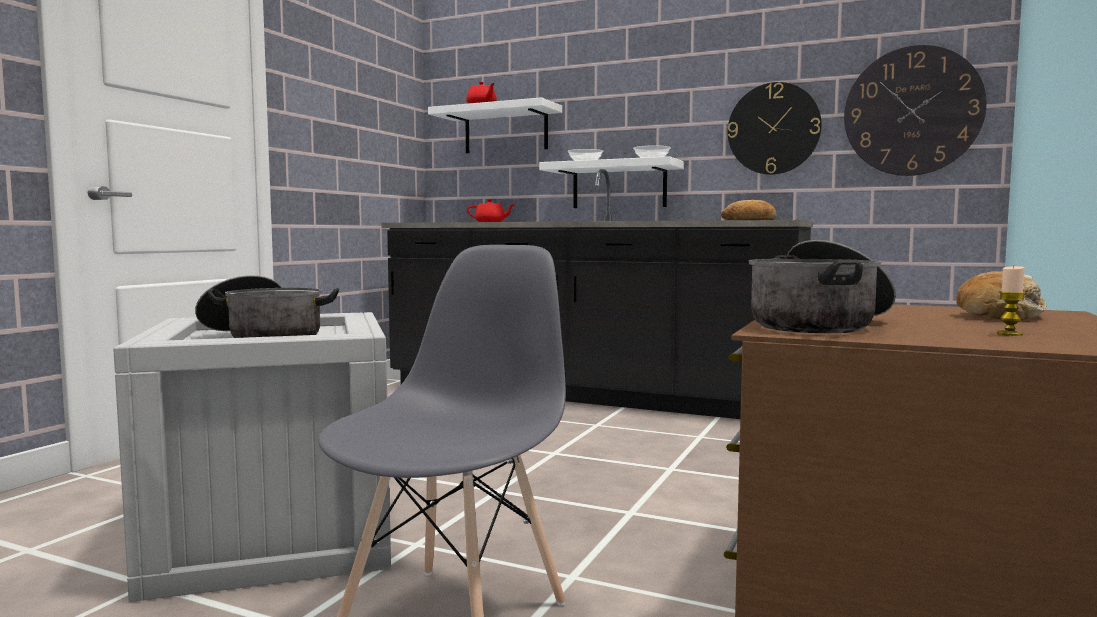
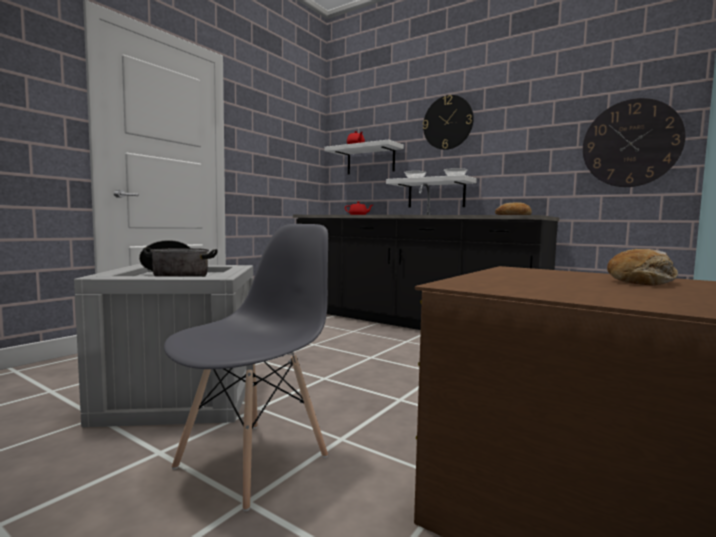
camera: 10 degrees right, 0 degrees up
(773, 129) = (535, 157): wall clock -> wall clock (448, 122)
(821, 324) = (491, 281): cooking pot -> none
(1009, 334) = (625, 294): candle -> none

